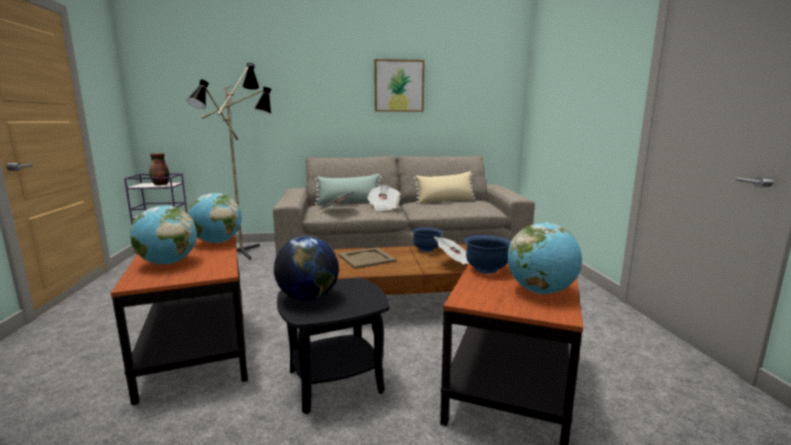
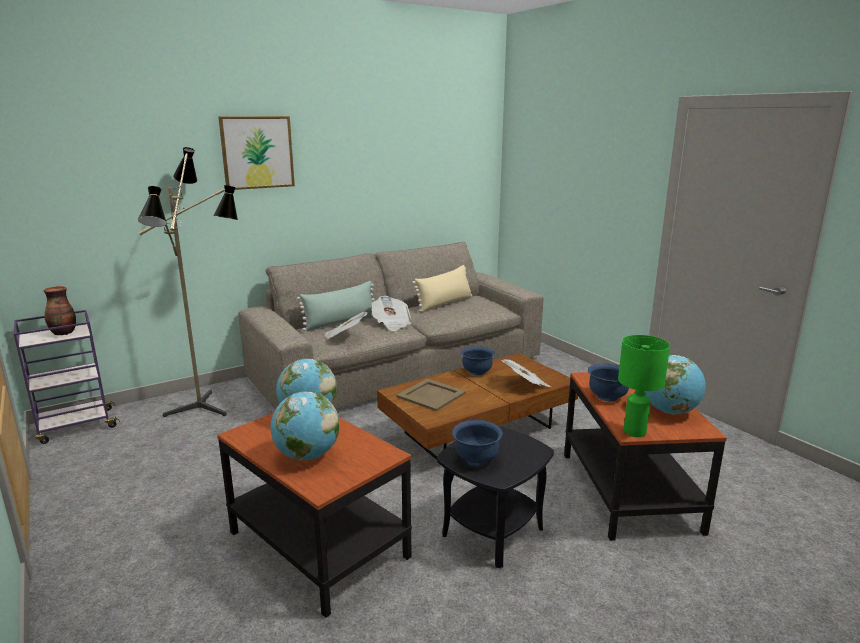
camera: 25 degrees left, 5 degrees up
(308, 297) = (476, 459): globe -> blue bowl
(399, 86) = (369, 165): picture -> picture (257, 152)
(471, 300) = (634, 431): none -> green table lamp

